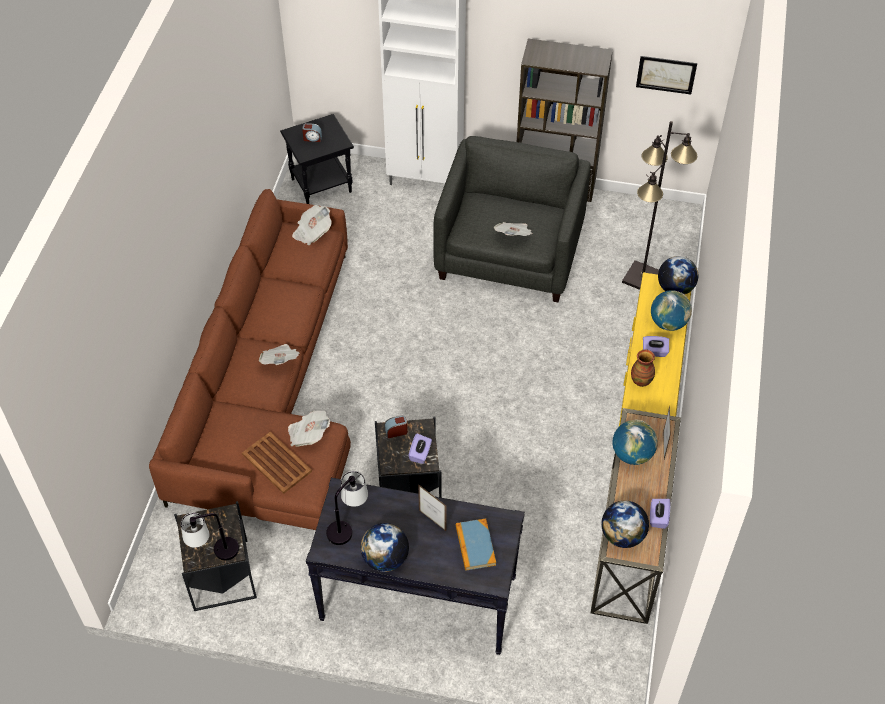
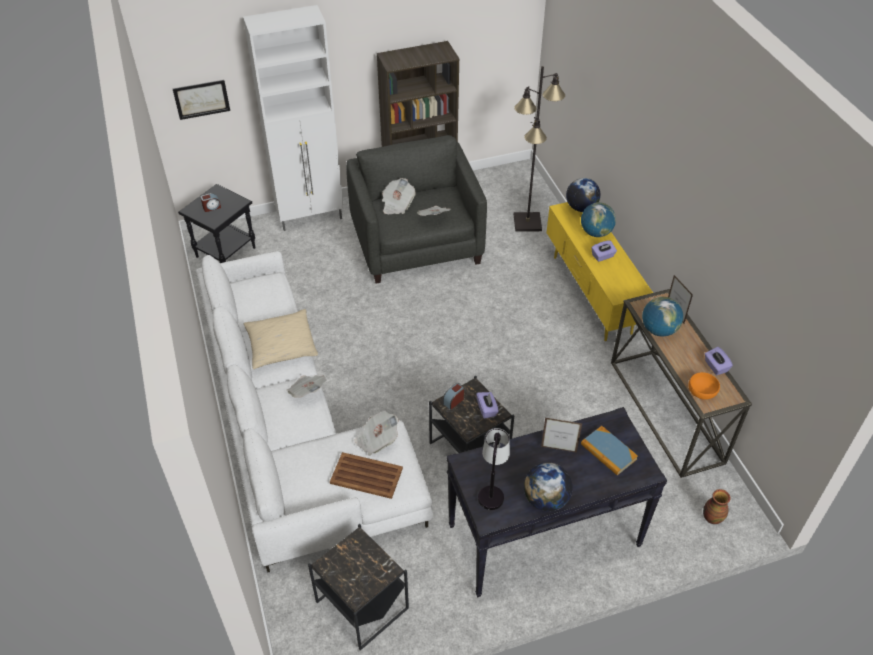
camera: 30 degrees left, 5 degrees down
(214, 553) = (371, 579): table lamp -> none
(270, 391) = (295, 429): brown sofa -> white sofa
(287, 306) = (281, 345): none -> beige pillow
(312, 232) = (260, 280): newspaper -> newspaper (397, 205)
(622, 536) = (702, 392): globe -> orange bowl
(641, 380) = (610, 280): vase -> vase (712, 517)
(666, 74) = (491, 50): picture -> picture (201, 99)

